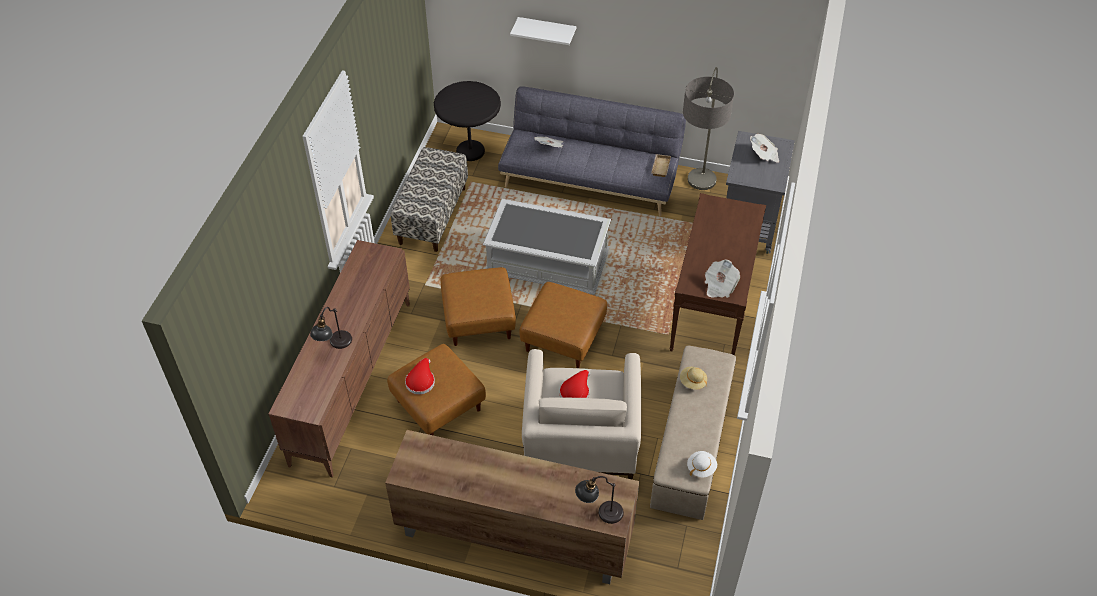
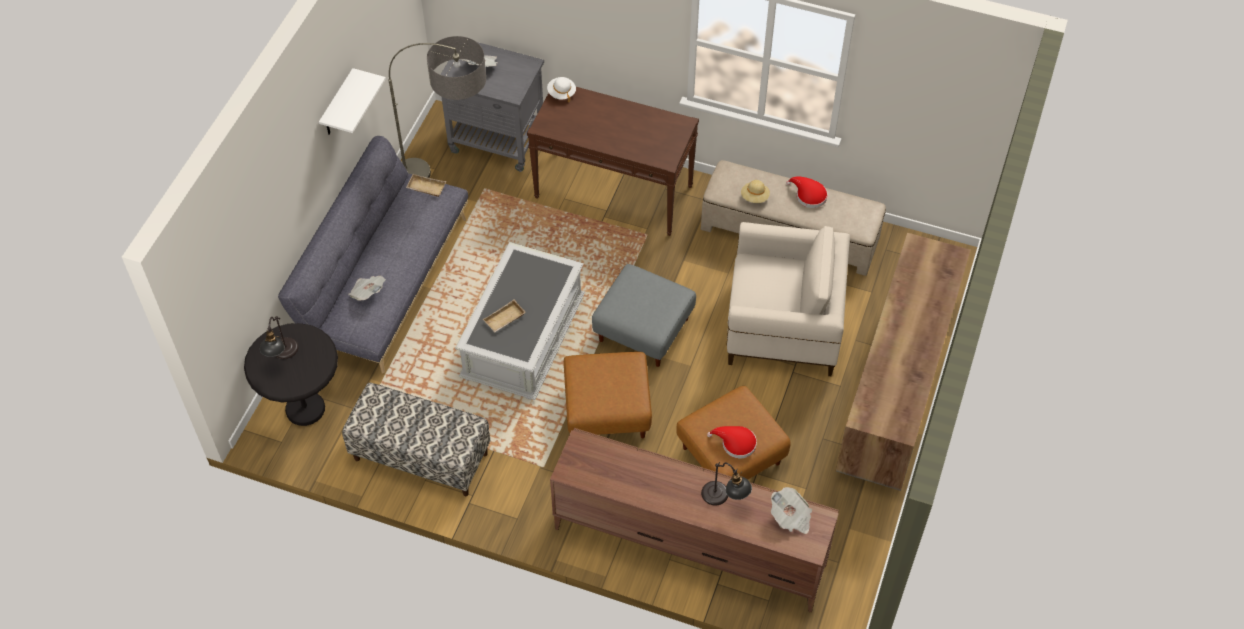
camera: 85 degrees left, 5 degrees up
(531, 223) = (504, 319): none -> beige tray
(547, 31) = (275, 207): white shelf -> white shelf (338, 105)
(563, 339) = (644, 330): brown ottoman -> grey ottoman
(575, 391) = (769, 292): red hat -> red hat (808, 195)
(599, 512) = (943, 266): grey table lamp -> grey table lamp (283, 357)
(701, 468) = (859, 204): white hat -> white hat (561, 93)
(719, 286) = (669, 135): newspaper -> newspaper (791, 517)

